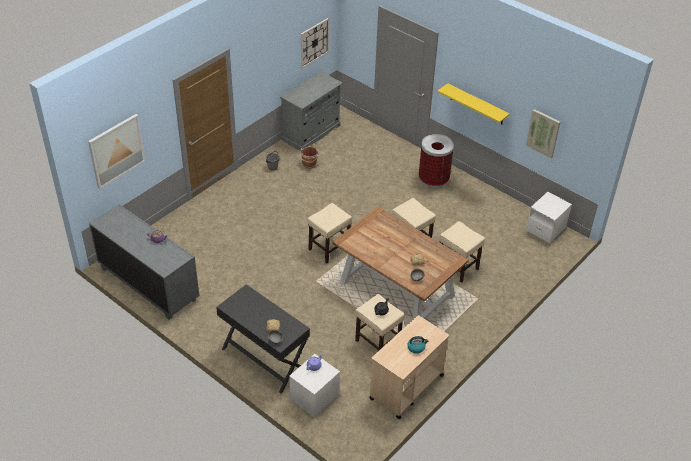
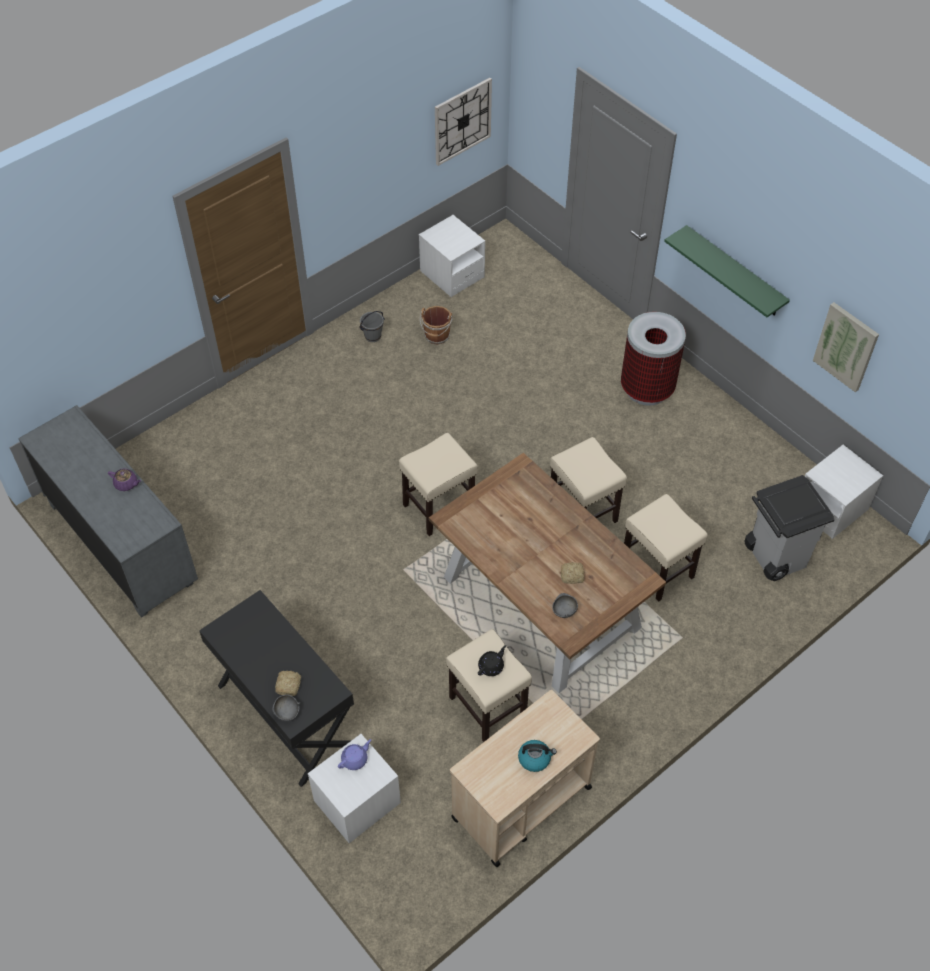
camera: 10 degrees right, 10 degrees up
(116, 150) = (66, 319): picture -> none
(311, 133) = (452, 274): grey cabinet -> white nightstand
(477, 104) = (734, 272): yellow shelf -> green shelf
(520, 254) = (774, 556): none -> grey trash can

